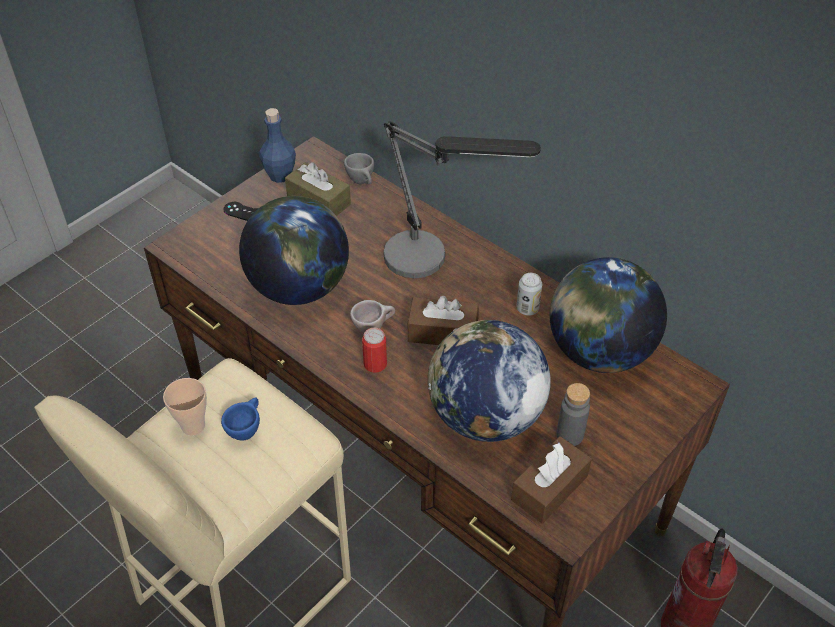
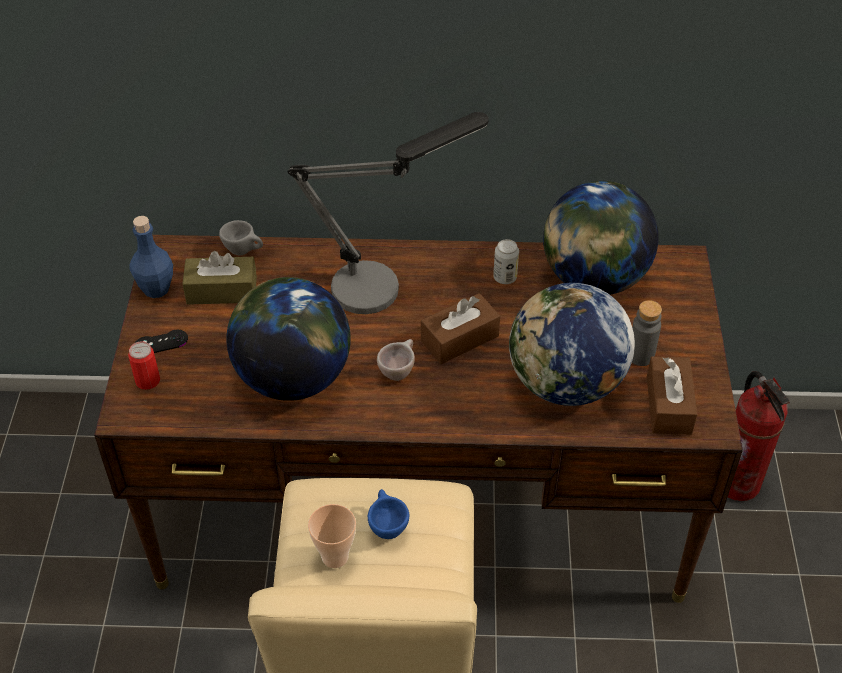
camera: 40 degrees left, 0 degrees up
(375, 364) = (434, 400): can -> can (148, 380)

